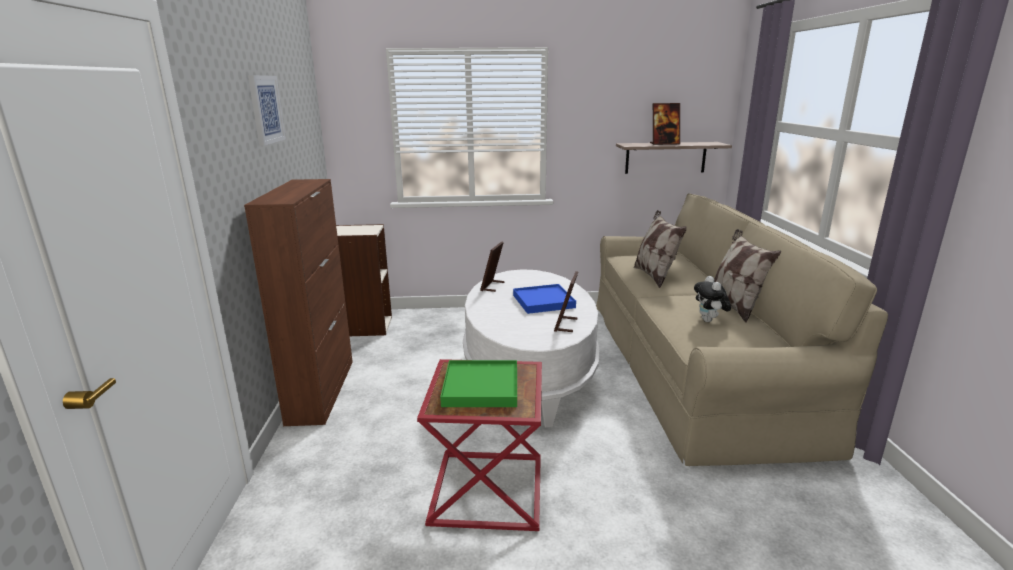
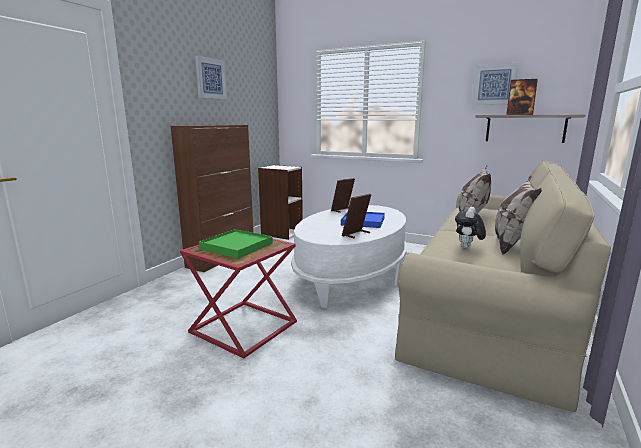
camera: 30 degrees right, 5 degrees down
(631, 107) = (494, 84): none -> picture

